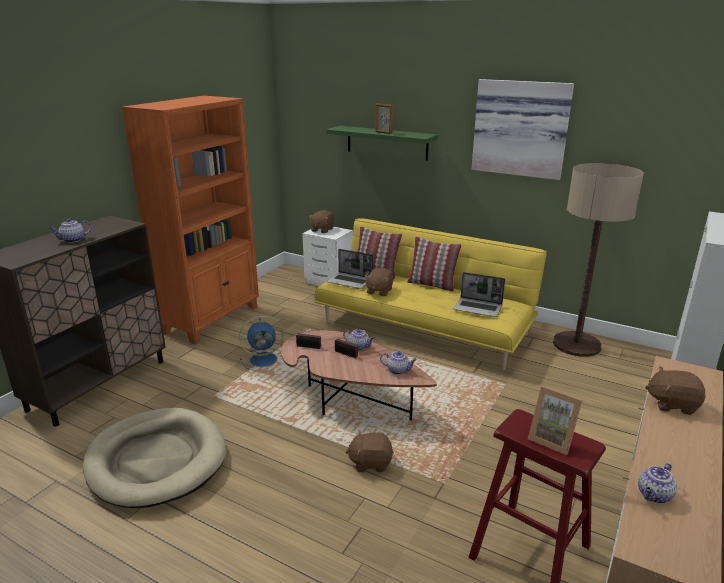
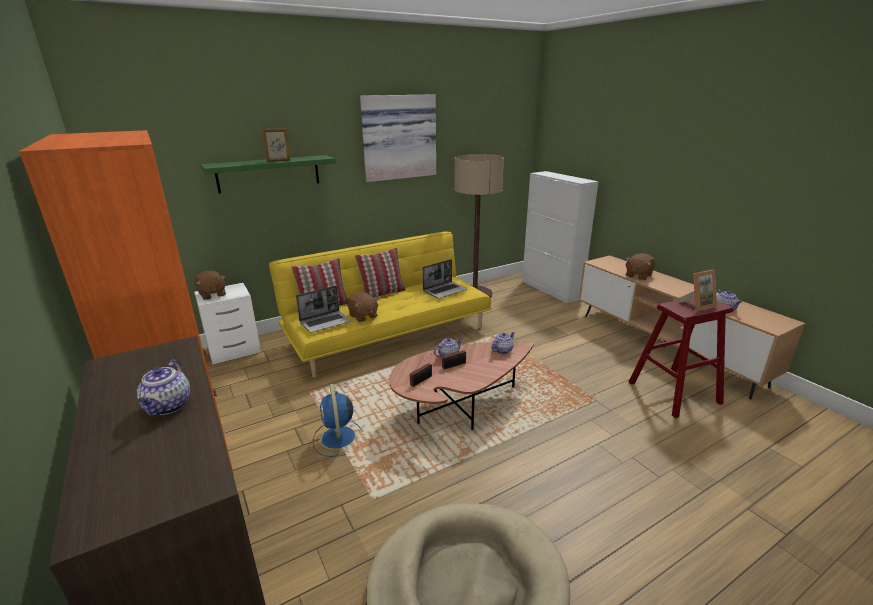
camera: 60 degrees left, 0 degrees up
(265, 360) = (338, 439): blue fan -> blue fan turned 150 degrees clockwise
(370, 462) = (555, 425): brown plush toy -> none

